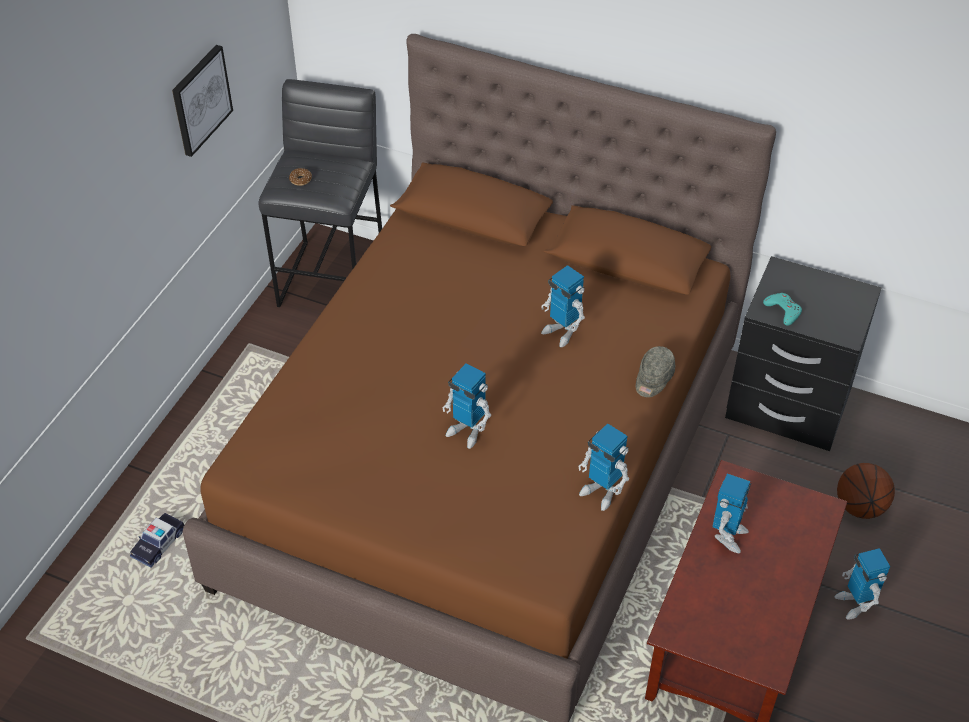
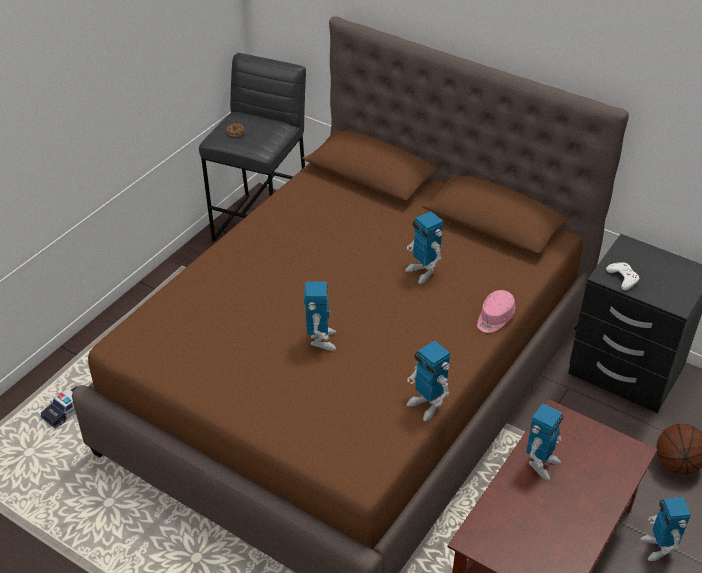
camera: 10 degrees right, 5 degrees down
(200, 100) = (152, 49): picture -> none
(467, 431) = (321, 340): toy robot -> toy robot turned 135 degrees counterclockwise
(653, 379) = (494, 318): grey cap -> pink cap
(783, 310) = (623, 278): turquoise game controller -> white game controller

